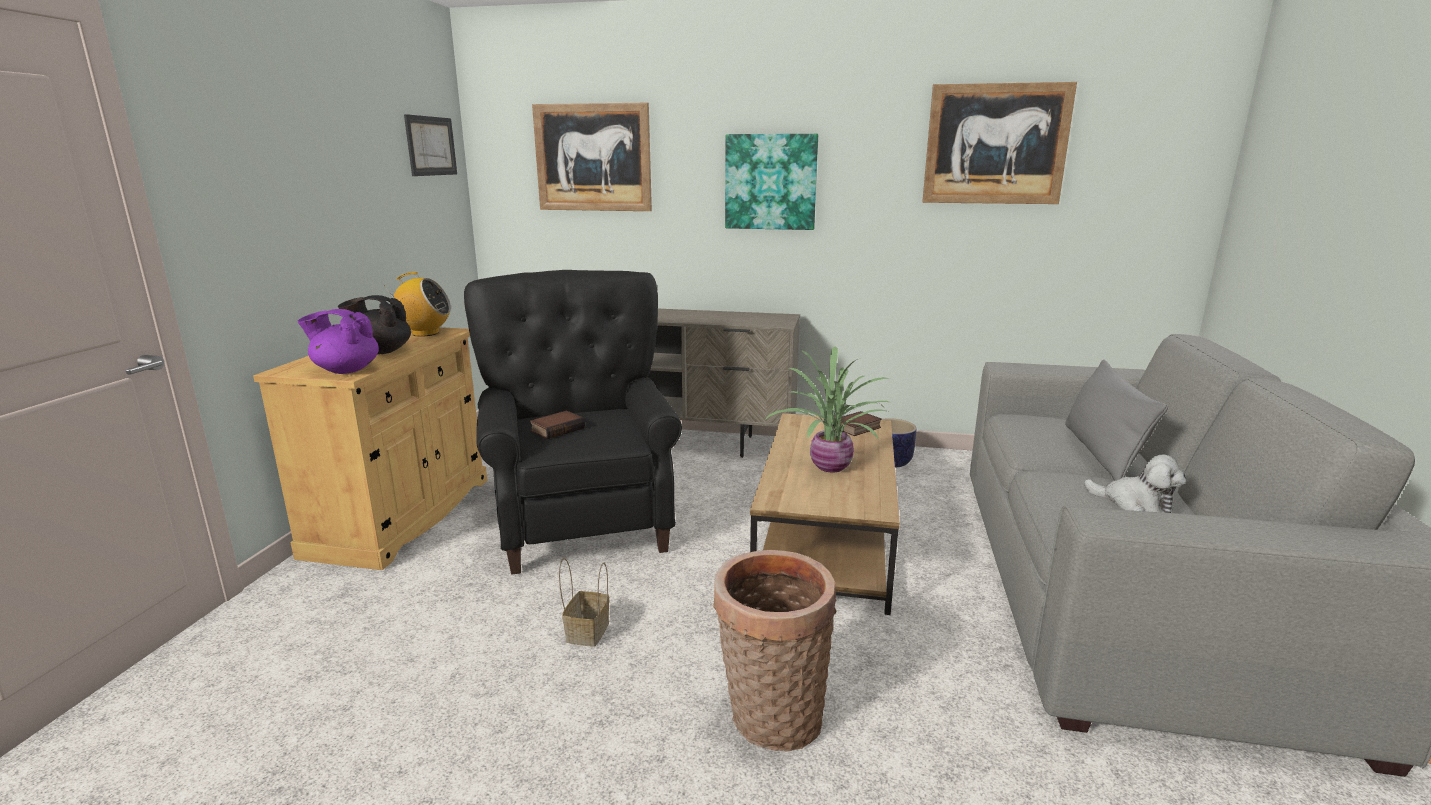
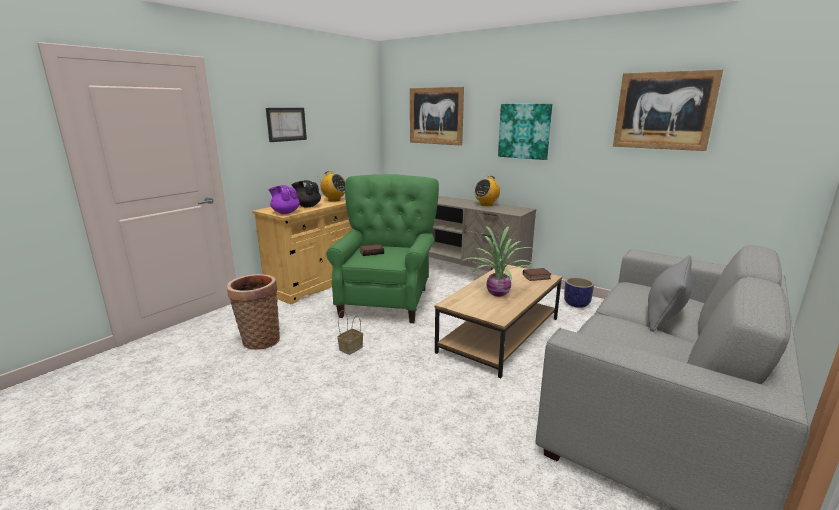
camera: 25 degrees right, 0 degrees up
(430, 146) = (359, 110): picture -> picture (286, 124)
(582, 519) = (386, 300): black armchair -> green armchair
(714, 315) = (486, 204): none -> radio
(770, 719) = (399, 404): basket -> basket (259, 340)
(1135, 505) = (645, 344): plush toy -> none

